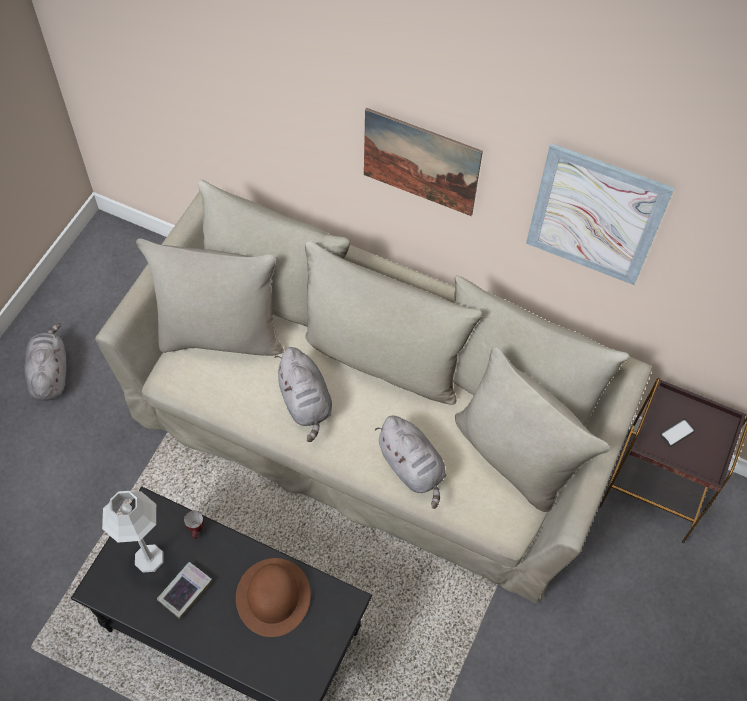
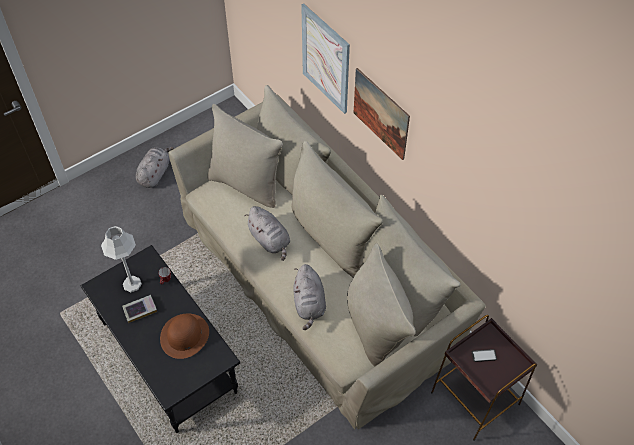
camera: 30 degrees right, 5 degrees down
(305, 402) = (270, 240): grey plush toy -> grey plush toy turned 45 degrees counterclockwise
(595, 215) = (463, 181): picture -> picture (325, 59)

